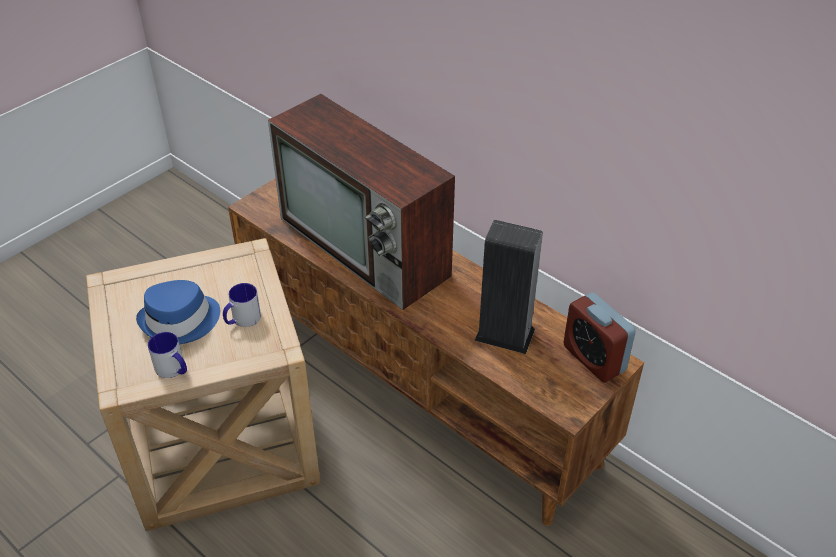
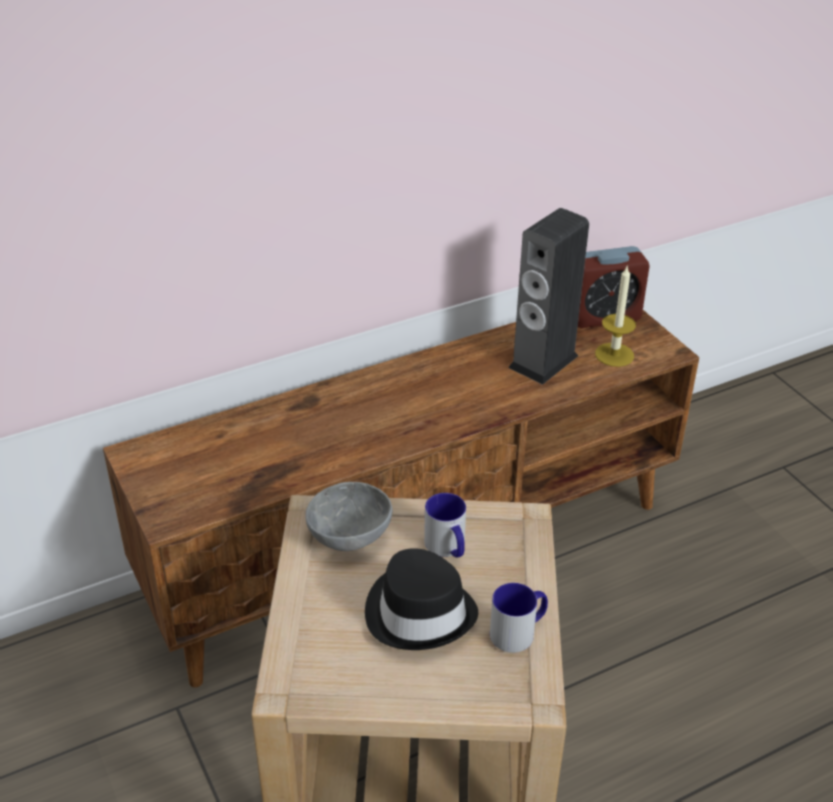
camera: 70 degrees left, 5 degrees down
(180, 321) = (420, 612): blue hat -> black hat
(237, 271) = (348, 534): none -> grey bowl
(367, 248) = (336, 427): television -> none
(541, 376) = (614, 354): none -> candle

